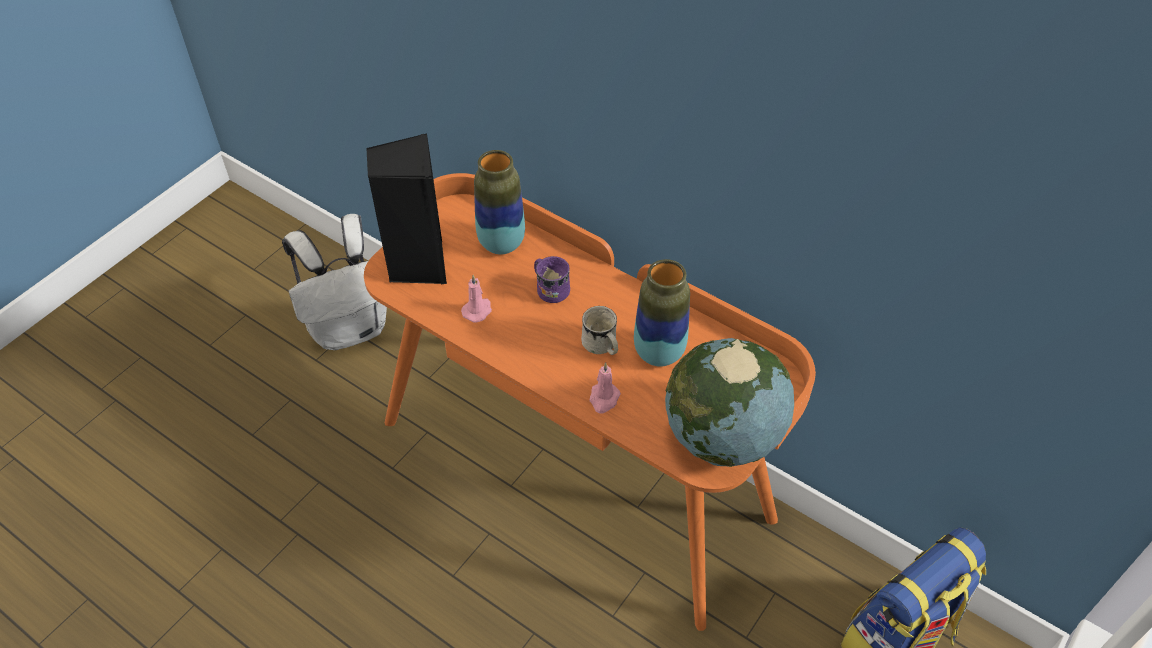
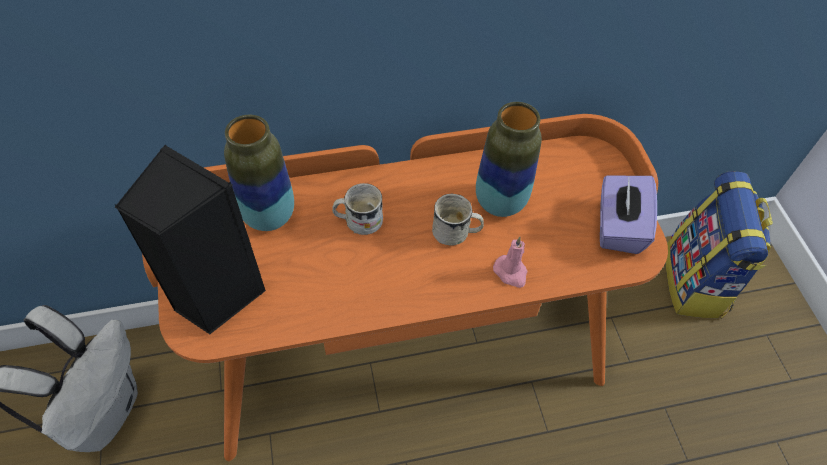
camera: 50 degrees left, 5 degrees up
(478, 310) = (323, 289): pink candle -> none
(550, 289) = (358, 221): purple mug -> white mug
(722, 437) = (618, 227): globe -> purple tissue box

